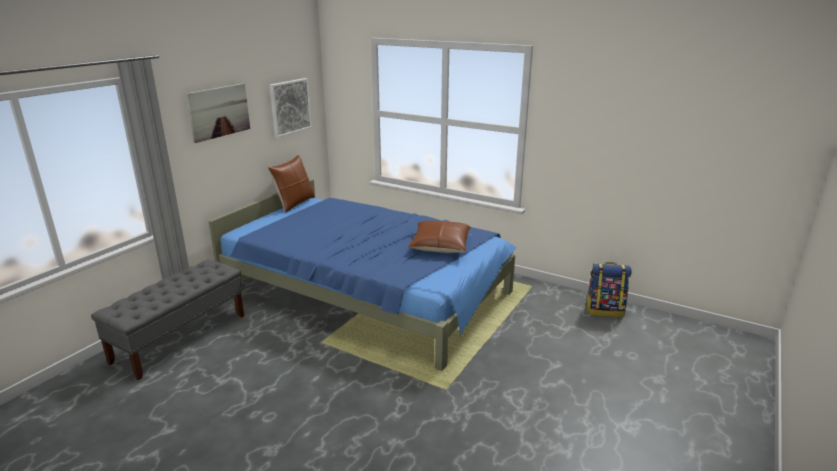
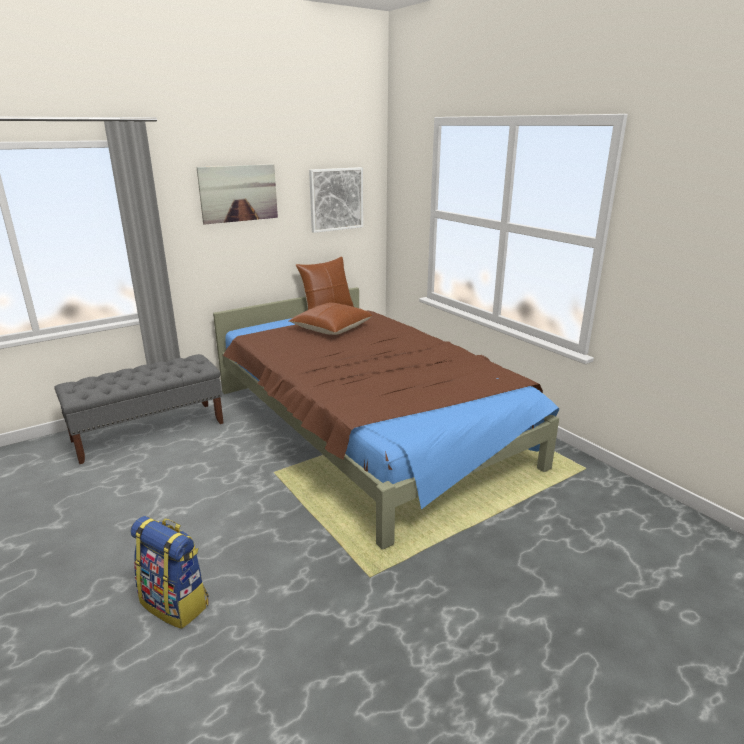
camera: 25 degrees right, 0 degrees up
(368, 292) = (368, 427): blue bed -> brown bed
(440, 246) = (445, 384): brown pillow -> brown pillow (331, 328)
(604, 310) = (681, 531): backpack -> backpack (176, 603)

